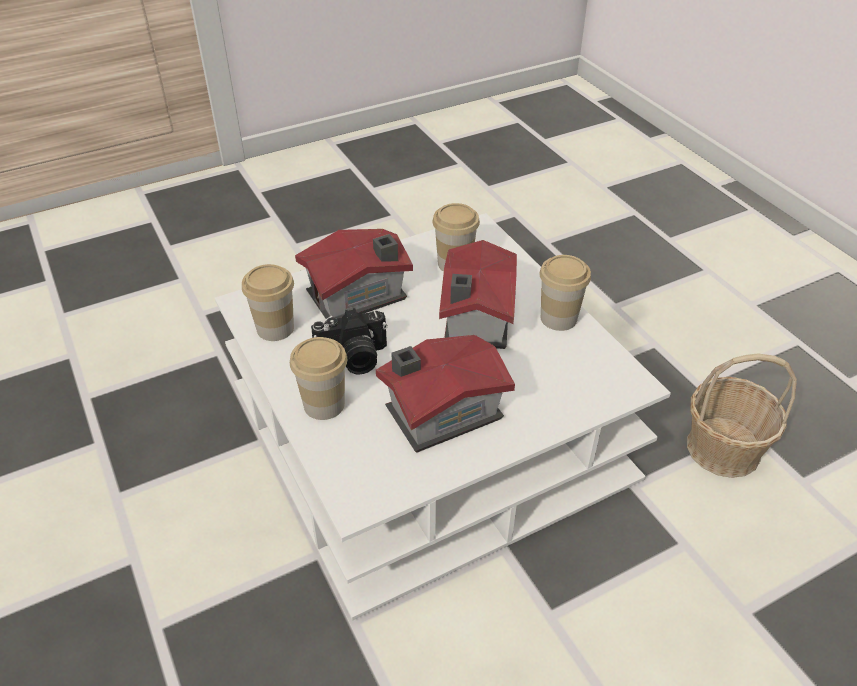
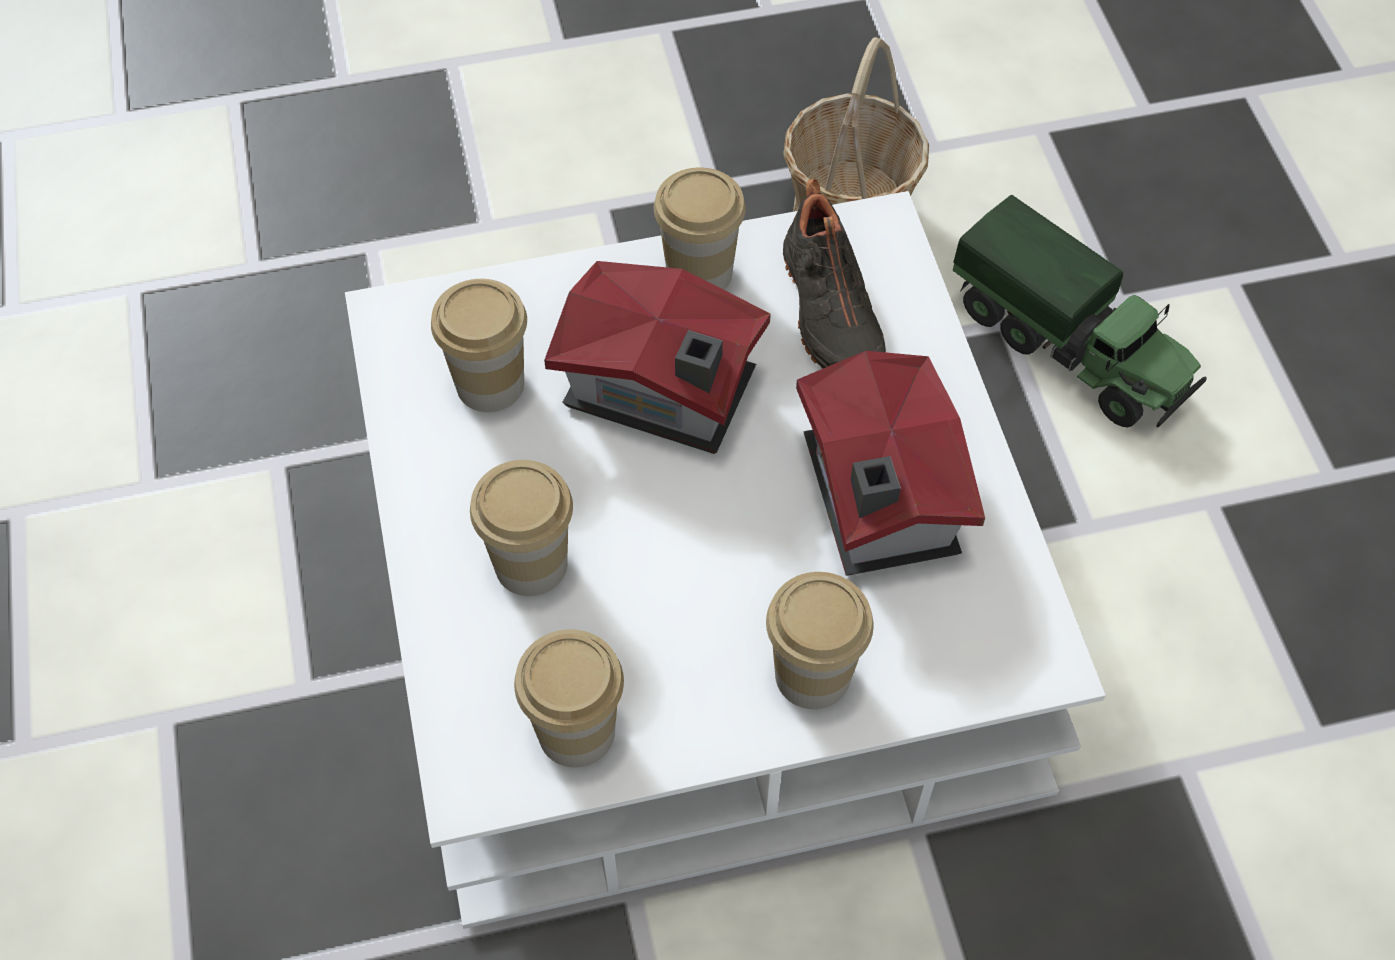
camera: 75 degrees left, 15 degrees up
(353, 359) = (707, 607): camera -> none
(360, 296) = (531, 564): toy house -> cup
(559, 371) = (827, 311): none -> black shoe
(686, 585) = (1070, 348): none -> toy truck

